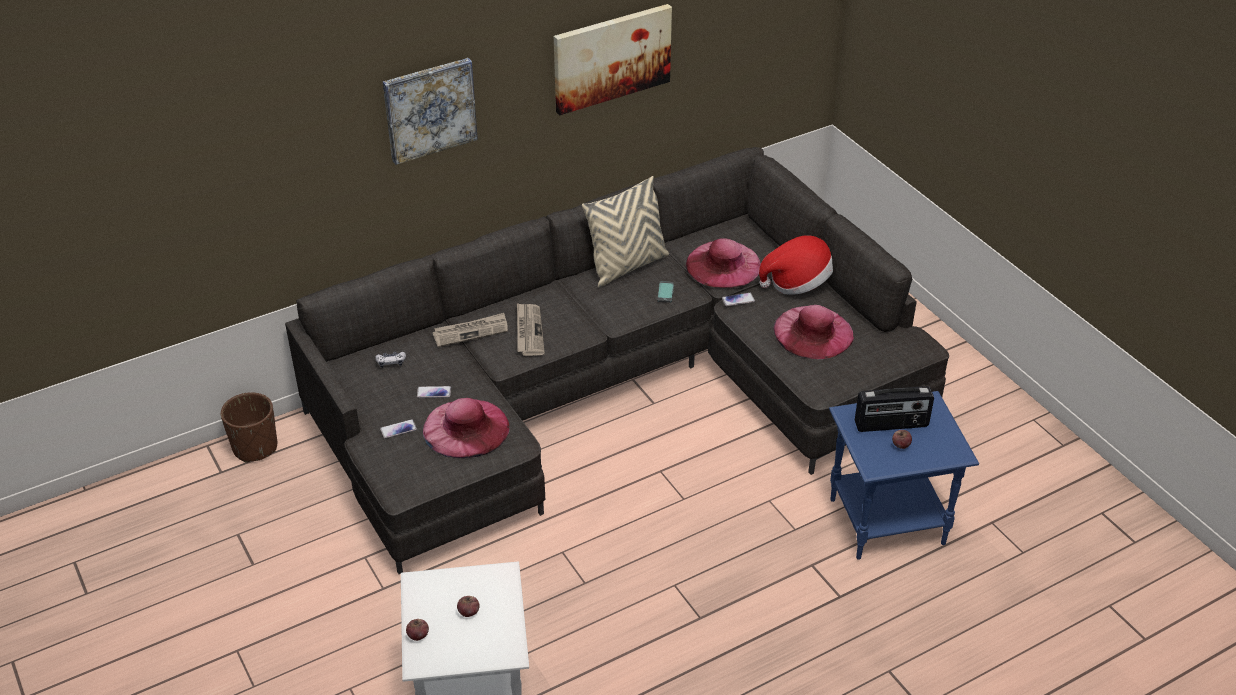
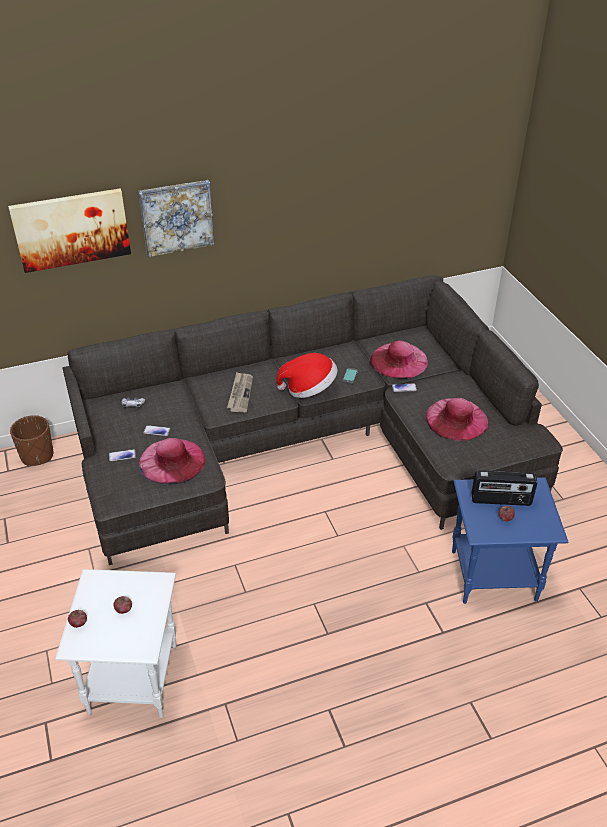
camera: 10 degrees right, 0 degrees up
(471, 332) = (198, 389): newspaper -> none
(611, 57) = (325, 193): picture -> picture (71, 229)
(627, 266) = (326, 354): beige pillow -> none
(798, 282) = (453, 380): hat -> hat (309, 389)

